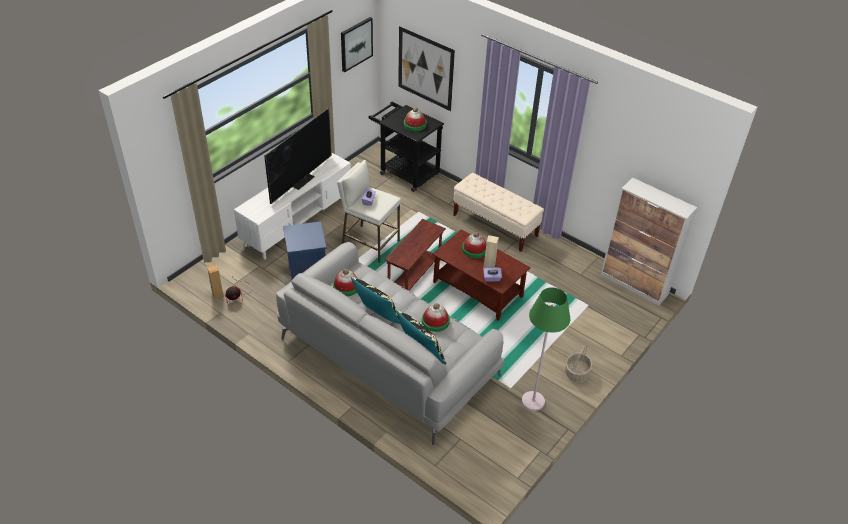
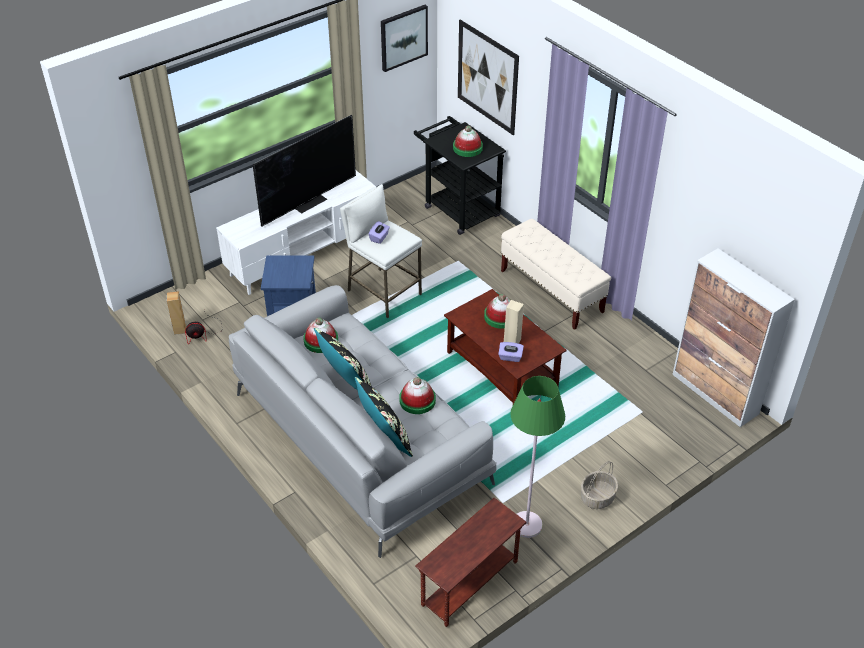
camera: 15 degrees right, 0 degrees up
(414, 275) = (426, 341): brown side table -> brown side table (470, 584)

